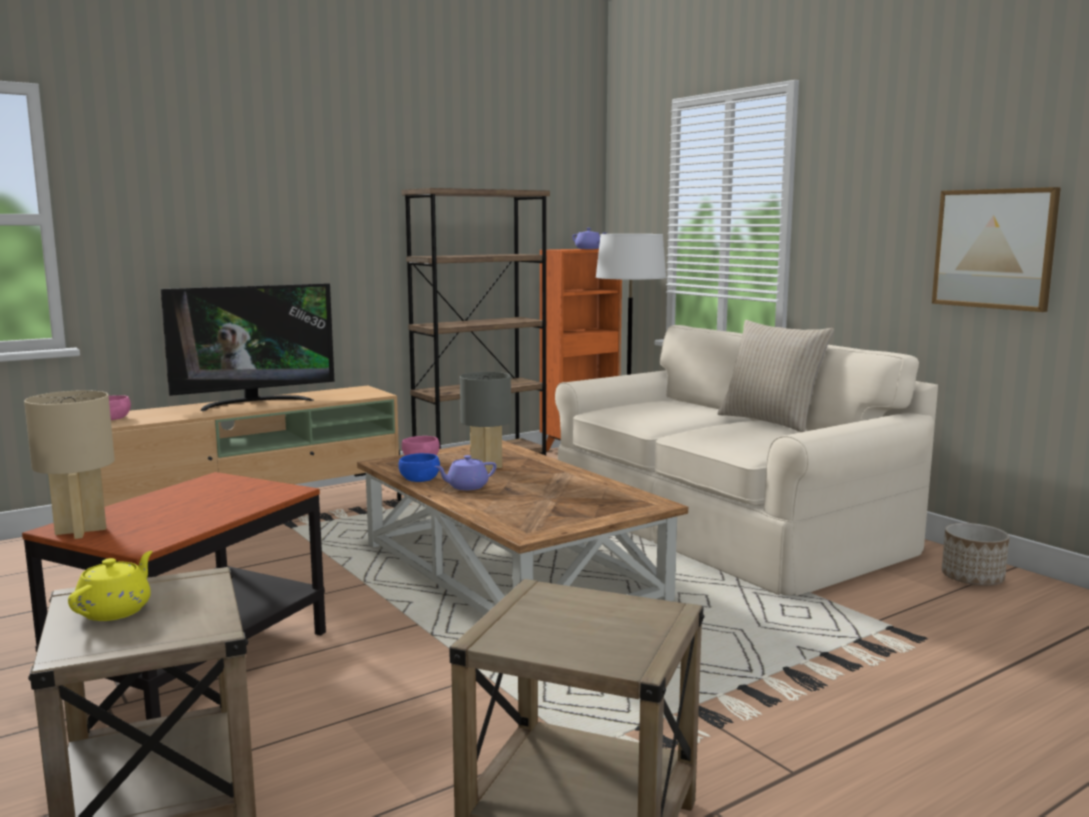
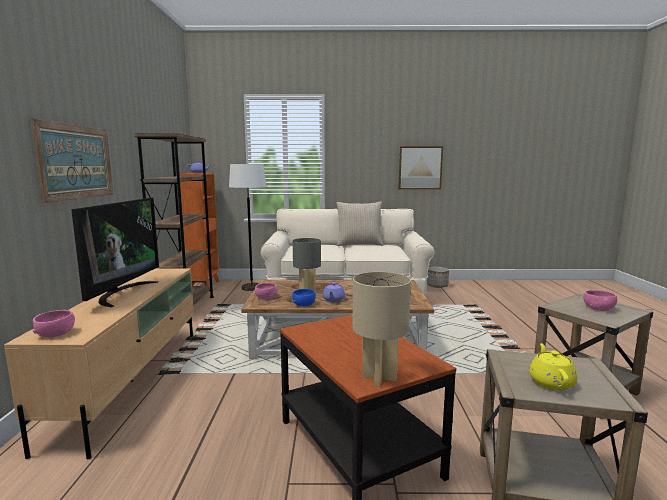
camera: 55 degrees left, 0 degrees up
(115, 610) = (551, 382): yellow teapot -> yellow teapot turned 45 degrees clockwise
(262, 234) = (76, 162): none -> picture
(587, 627) = (598, 308): none -> pink bowl

